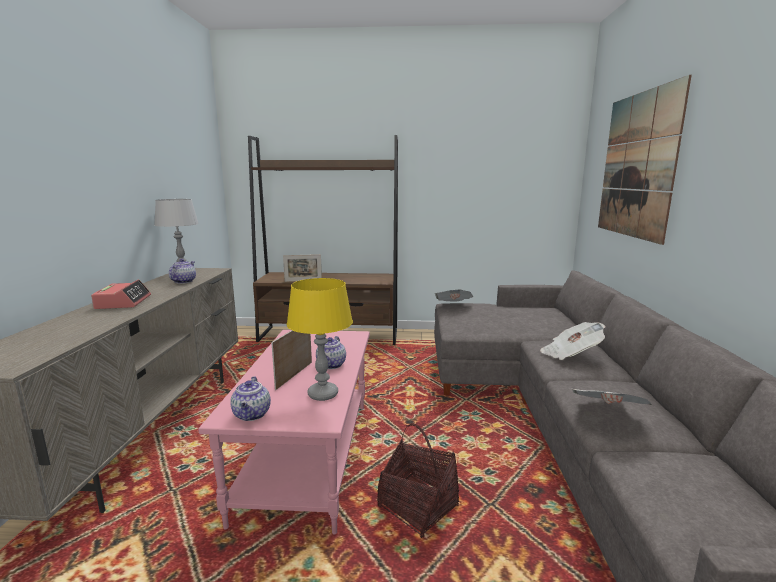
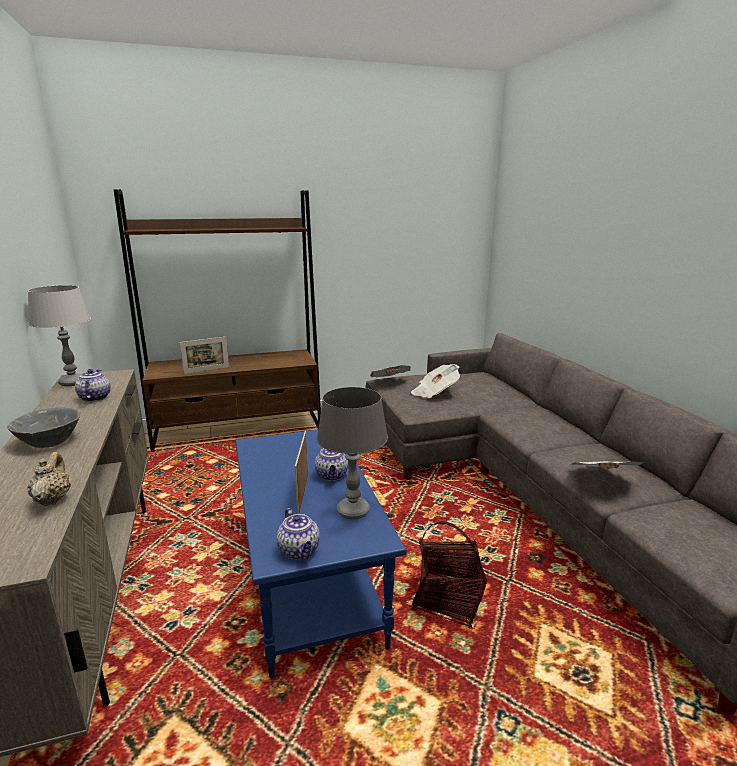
camera: 20 degrees left, 5 degrees up
(79, 334) = (53, 499): none -> beige teapot
(123, 302) = (49, 441): alarm clock -> grey bowl
(309, 457) = (310, 577): pink coffee table -> blue coffee table
(323, 394) = (353, 511): yellow table lamp -> grey table lamp
(570, 354) = (535, 423): newspaper -> newspaper (434, 393)
(637, 165) = (563, 231): picture -> none

